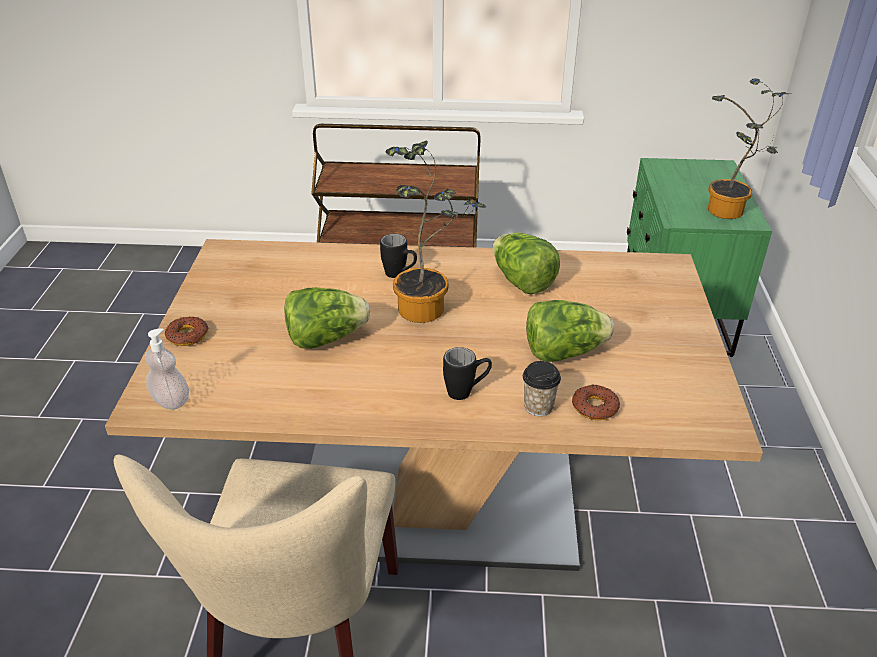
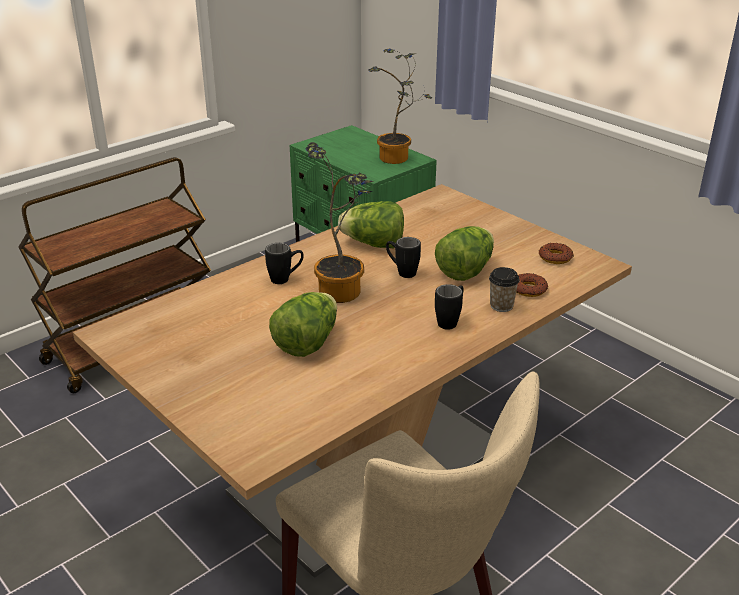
camera: 45 degrees left, 5 degrees down
(171, 401) = (268, 444): soap dispenser -> none
(188, 336) = (196, 399): donut -> donut (555, 257)
(503, 321) = (402, 272): none -> black mug

